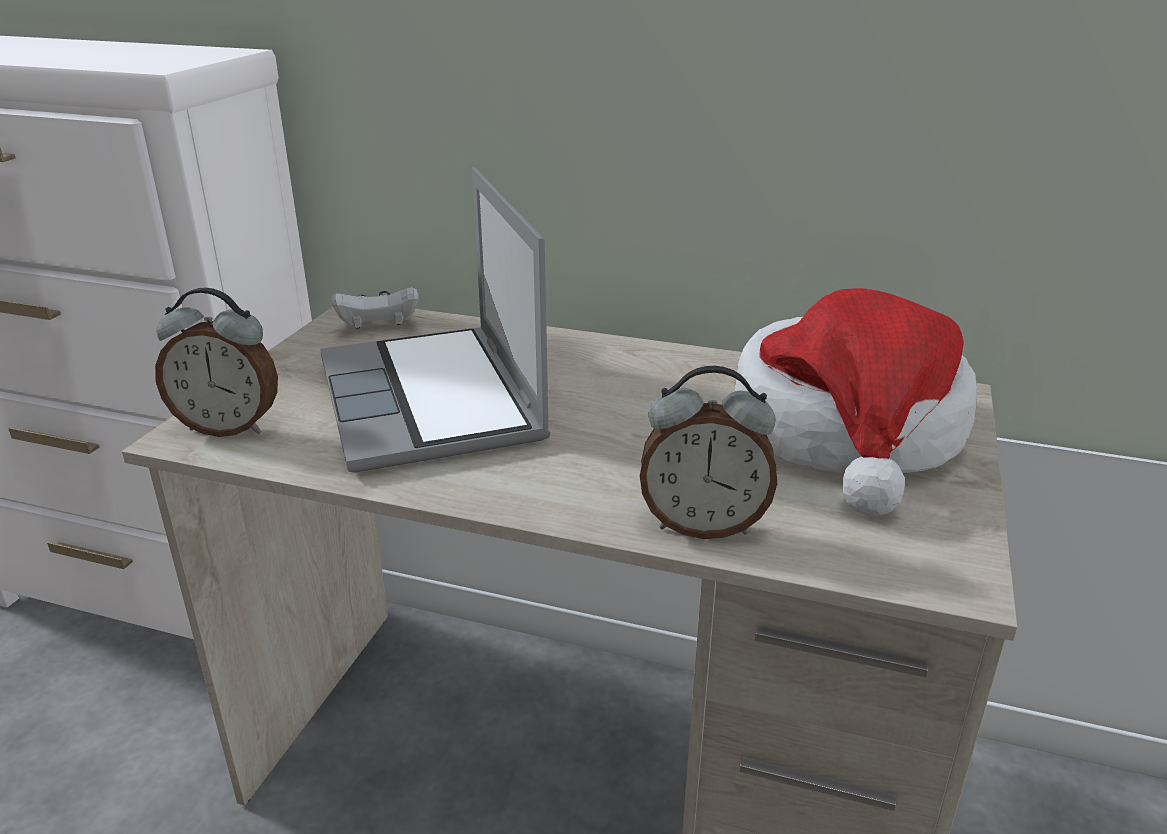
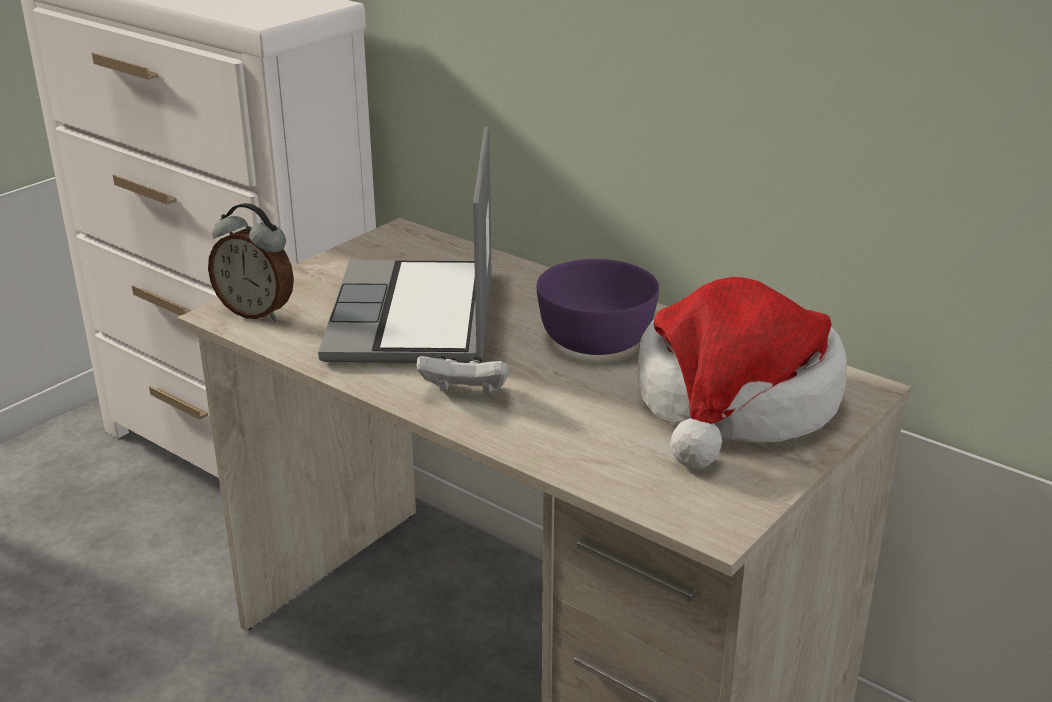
camera: 20 degrees right, 0 degrees up
(378, 327) = (411, 248): white game controller -> white game controller (465, 394)
(652, 389) = (598, 338): none -> purple bowl
(703, 525) = (553, 448): alarm clock -> none

